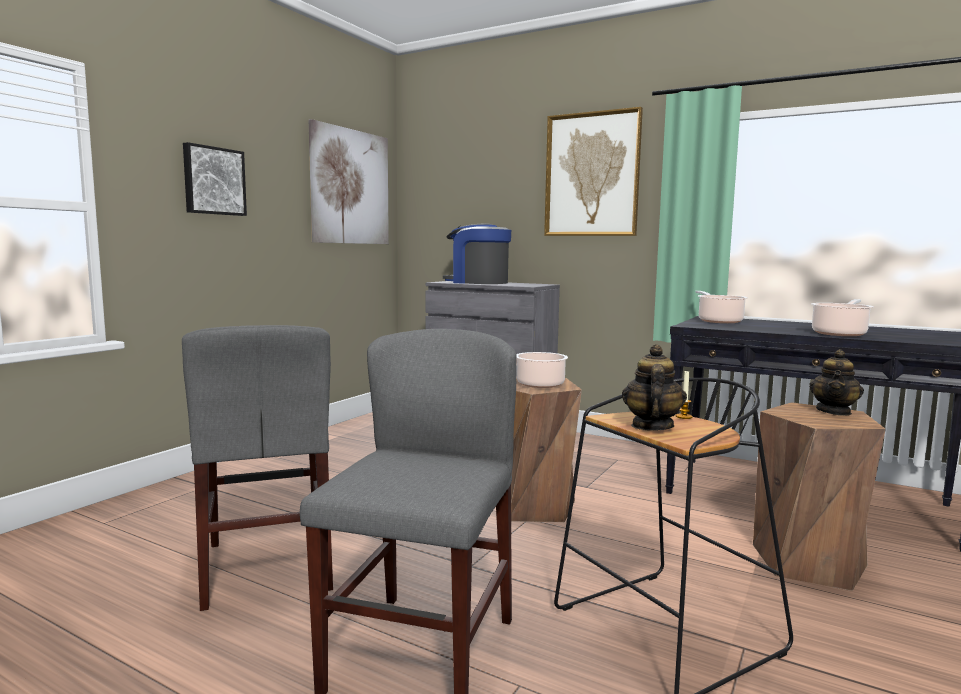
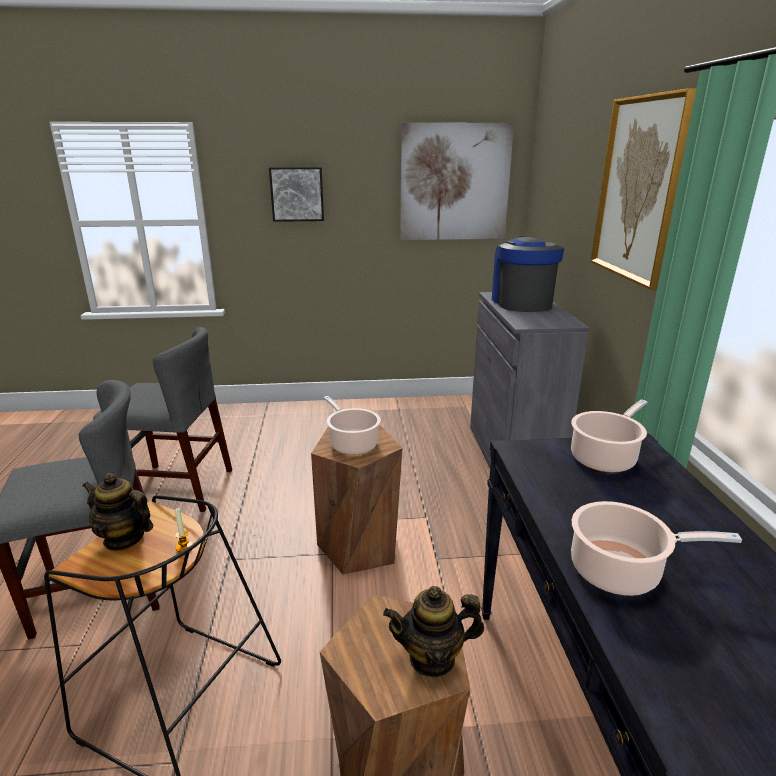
camera: 55 degrees right, 15 degrees up
(267, 565) = (177, 487): grey chair -> grey chair turned 120 degrees counterclockwise
(651, 426) = (124, 538): teapot -> teapot turned 135 degrees counterclockwise

